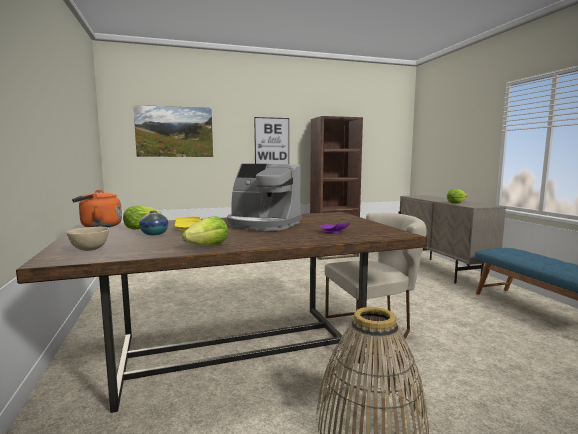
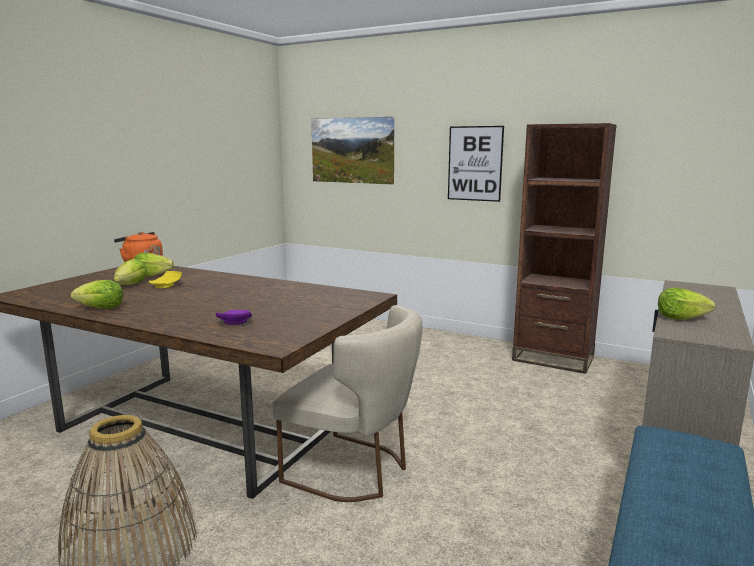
camera: 45 degrees right, 5 degrees up
(89, 250) = (51, 291): beige bowl -> none
(154, 234) = (131, 285): vase -> lettuce
(263, 224) = (235, 294): coffee machine -> none

